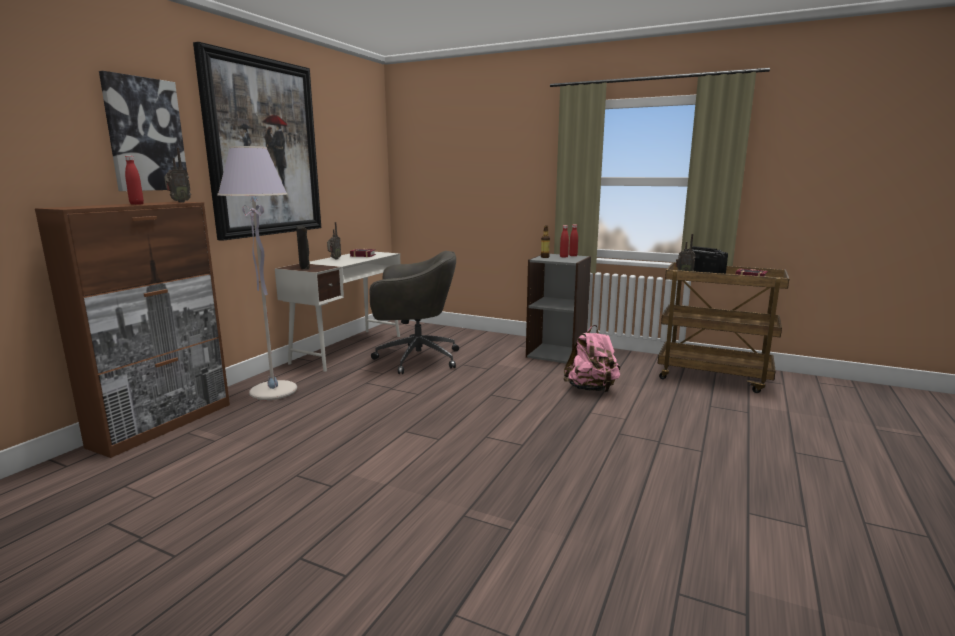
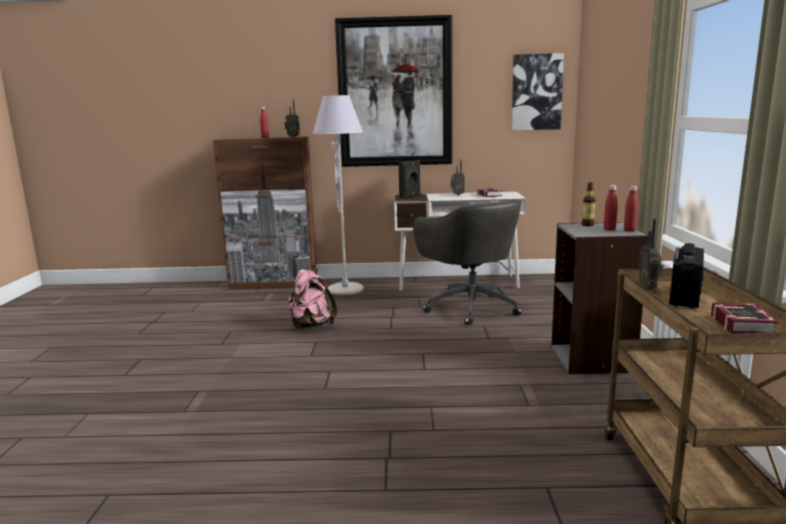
camera: 65 degrees right, 0 degrees up
(145, 135) = (293, 91): picture -> picture (536, 92)
(591, 389) = (499, 397): pink backpack -> pink backpack (311, 326)

